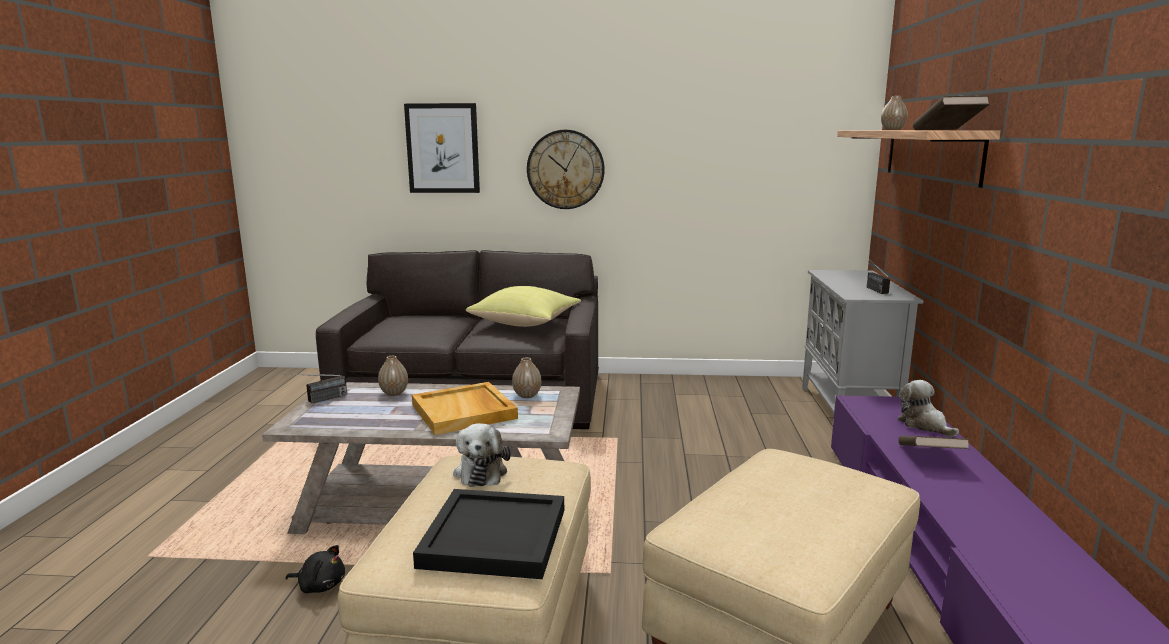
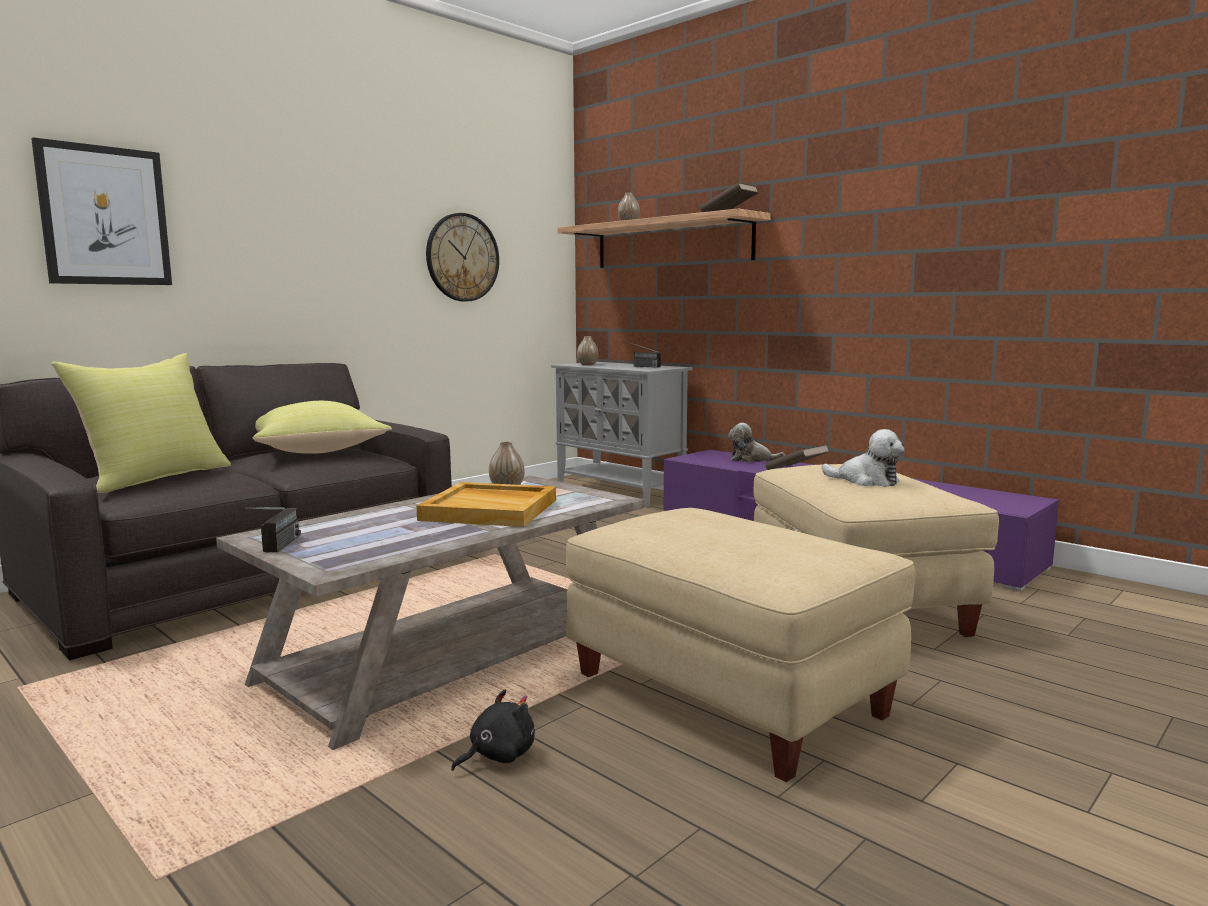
camera: 50 degrees left, 5 degrees down
(394, 393) = (357, 520): vase -> vase (587, 365)
(409, 325) = (155, 477): none -> yellow pillow
(481, 471) = (655, 526): plush toy -> plush toy (866, 481)
(493, 538) = (799, 543): black tray -> none
(565, 169) = (290, 256): wall clock -> wall clock (462, 257)

